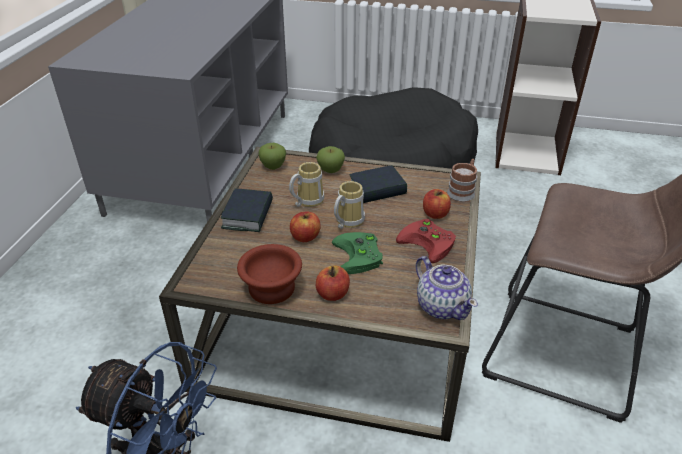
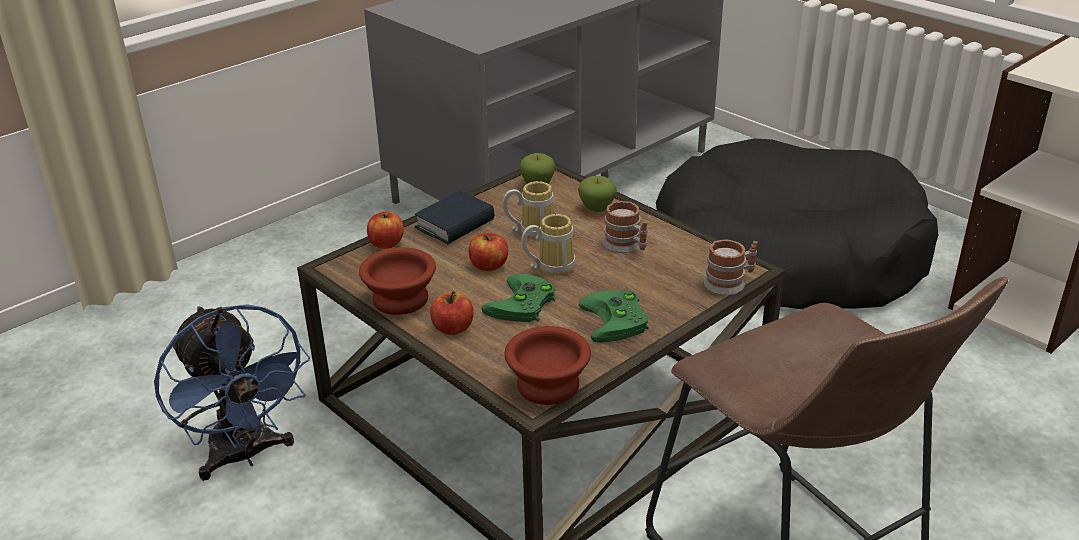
camera: 35 degrees right, 5 degrees down
(377, 189) = (626, 246): book -> mug
(430, 243) = (617, 321): red game controller -> green game controller
(435, 214) = (663, 295): apple -> apple (386, 244)
(442, 306) = (550, 384): teapot -> brown bowl

